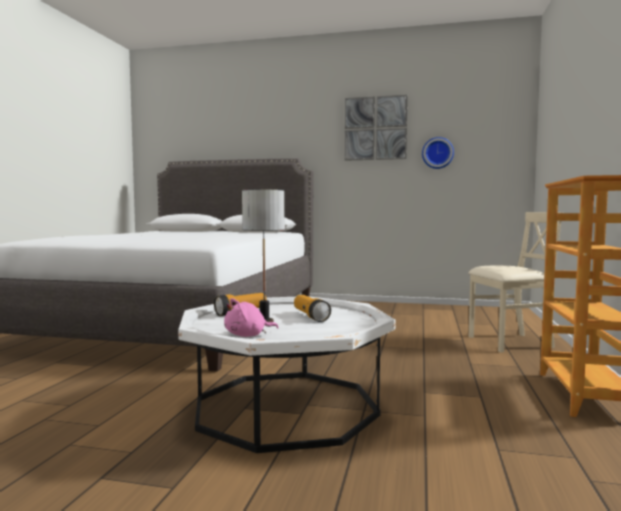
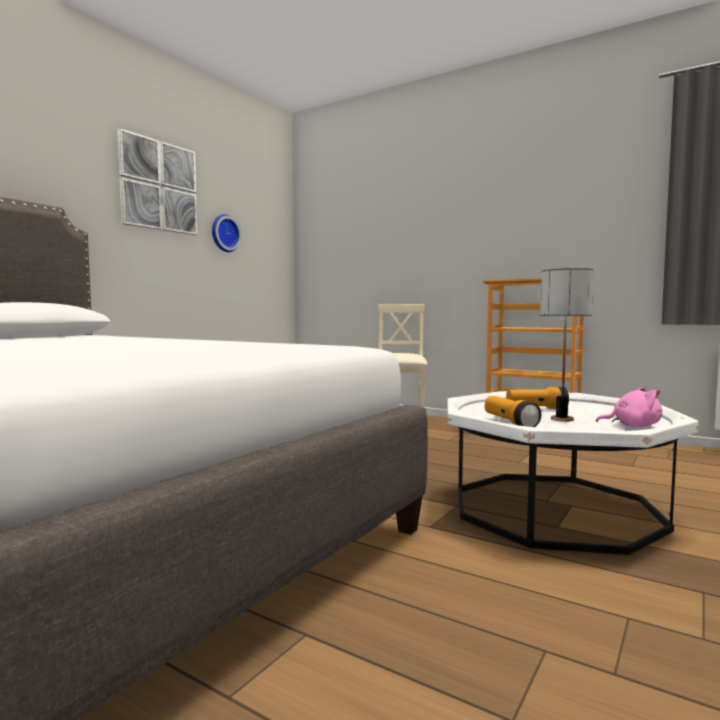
camera: 70 degrees left, 0 degrees up
(248, 335) = (632, 426): pink plush toy -> pink plush toy turned 75 degrees counterclockwise

